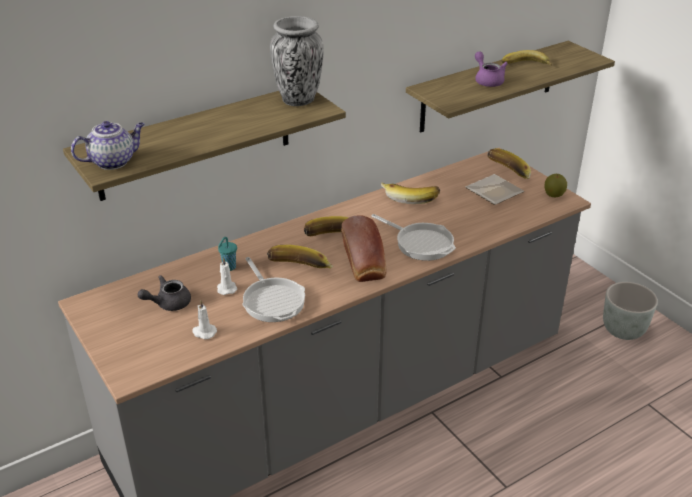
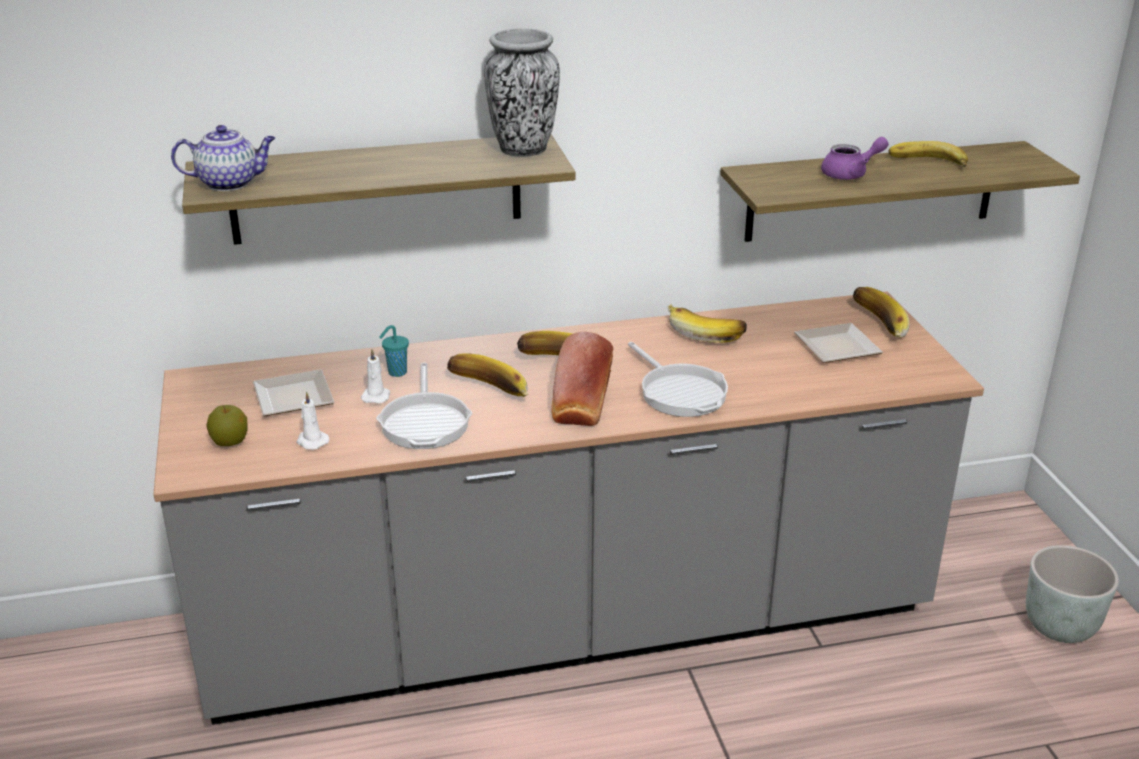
camera: 20 degrees right, 5 degrees down
(168, 303) = (291, 399): grey teapot -> plate
(487, 80) = (850, 174): purple teapot -> purple teapot turned 75 degrees clockwise
(554, 195) = (929, 367): apple -> apple (230, 442)

